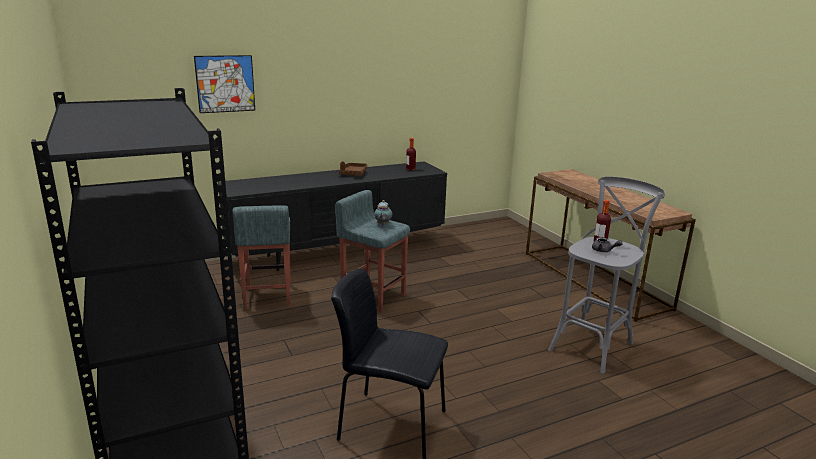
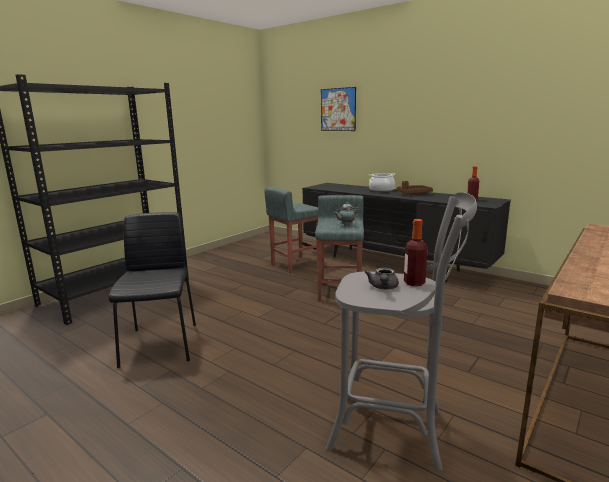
camera: 65 degrees right, 5 degrees down
(315, 177) = (381, 190): none -> cooking pot

